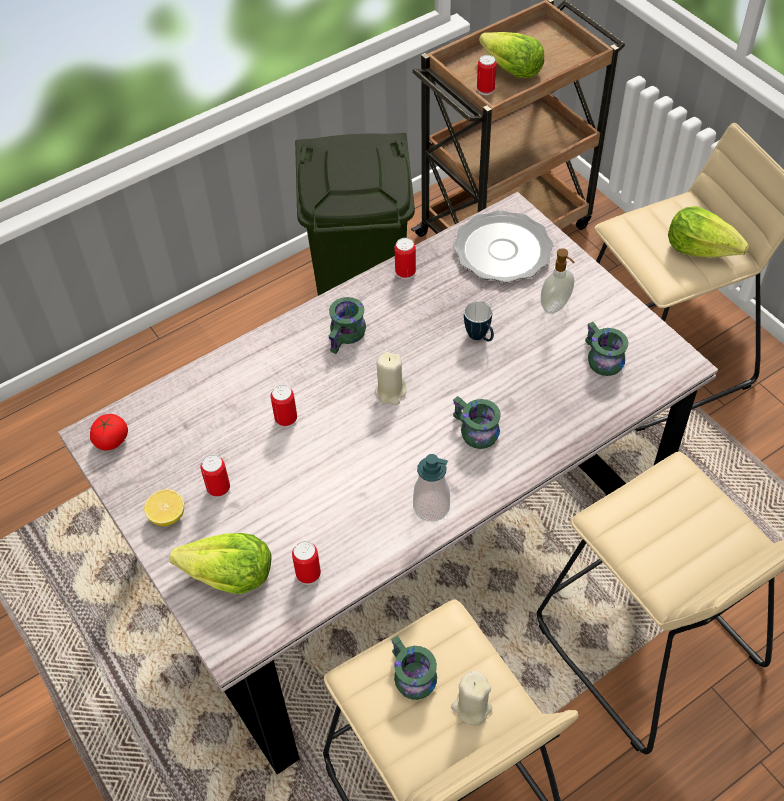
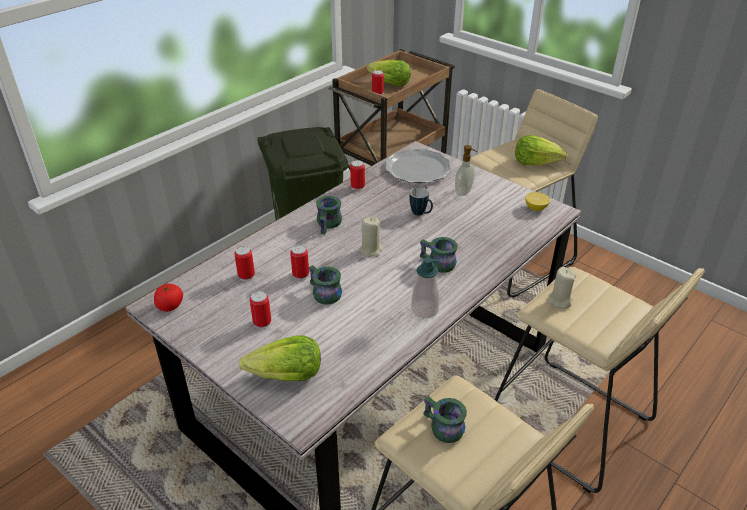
camera: 15 degrees left, 15 degrees down
(167, 515) = (226, 345): lemon -> lemon (535, 208)
(308, 574) = (348, 365): can -> can (246, 276)
(471, 707) = (496, 440): beige candle -> beige candle (559, 301)
(600, 359) = (504, 215): green mug -> green mug (322, 294)

